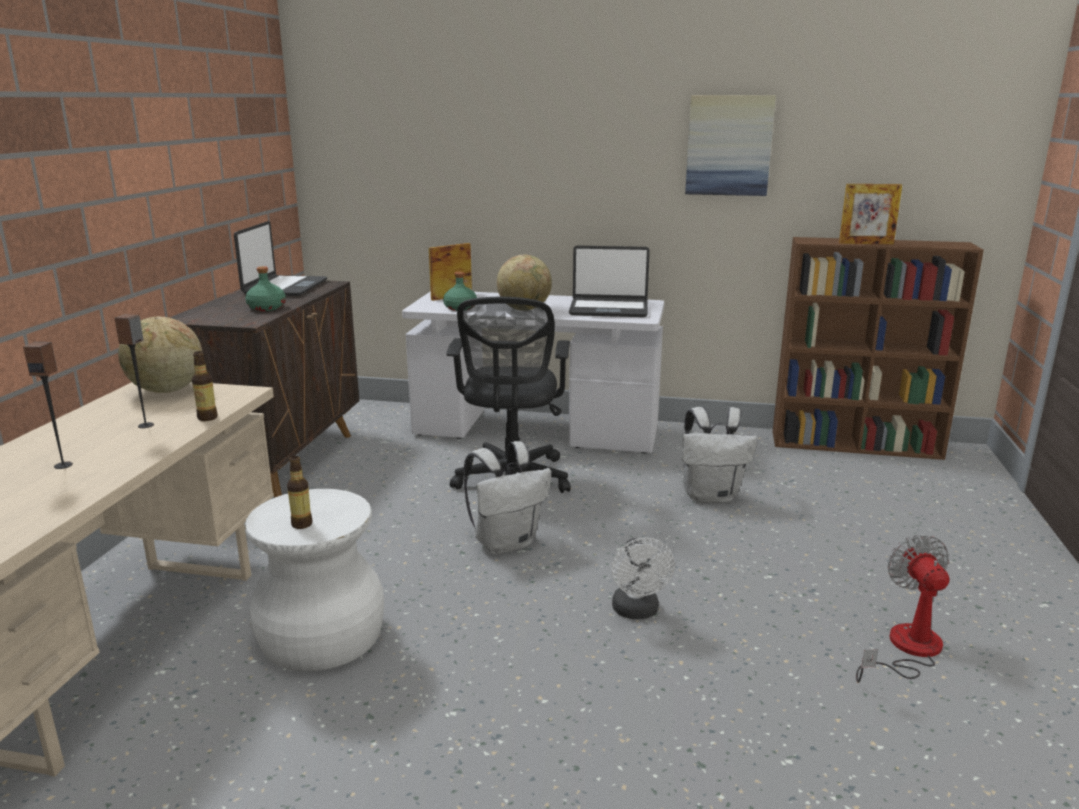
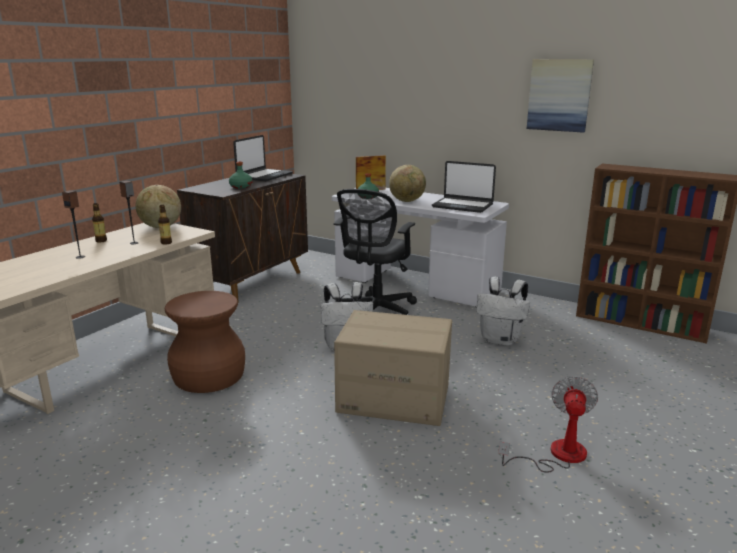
camera: 20 degrees right, 0 degrees up
(301, 524) = (194, 307): bottle -> bottle (101, 241)
(323, 637) = (209, 377): white stool -> brown stool
(637, 612) = (394, 398): white fan -> cardboard box
(866, 243) = (650, 171): picture frame -> none

